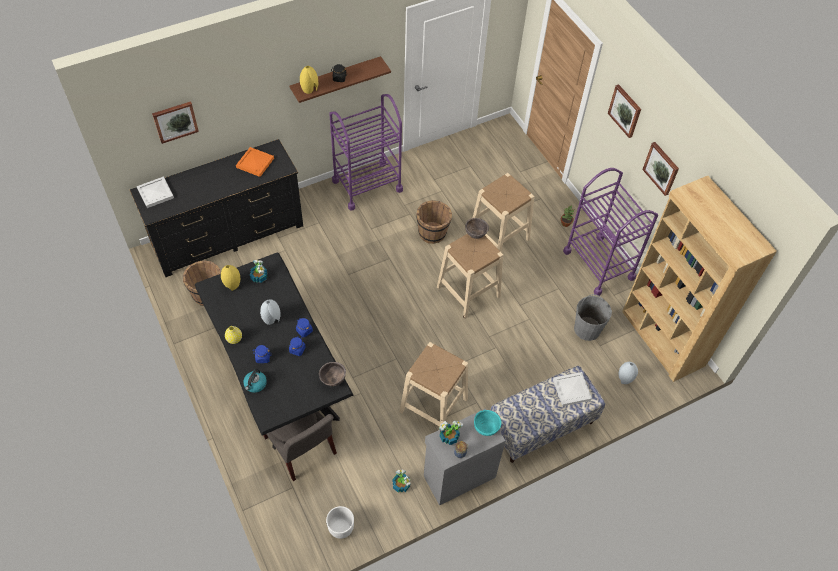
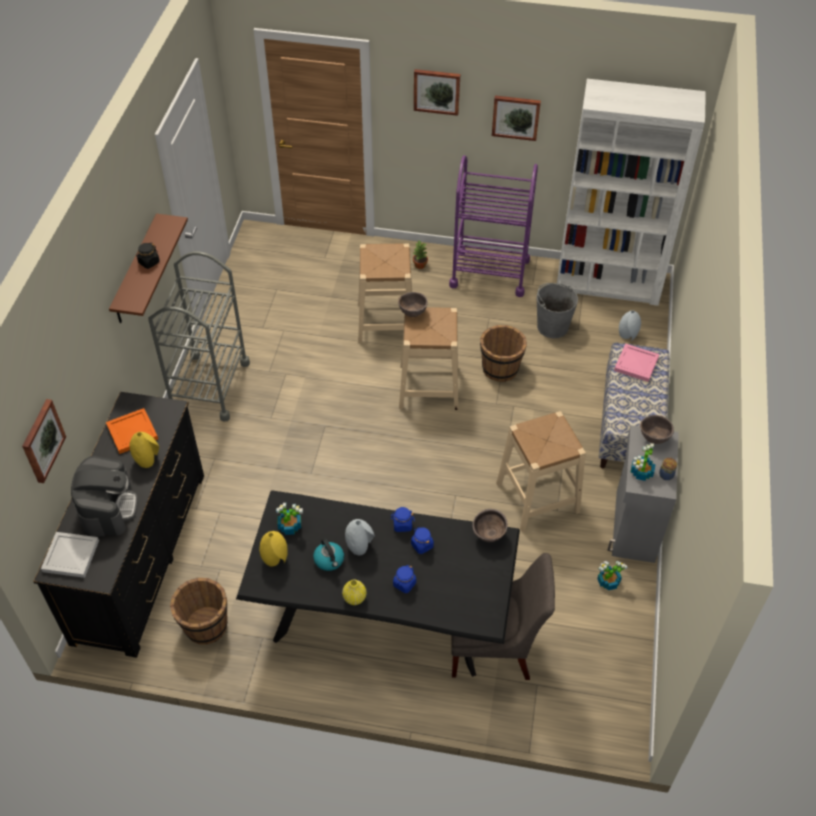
camera: 50 degrees left, 5 degrees down
(197, 187) = (108, 508): none -> coffee machine
(255, 384) = (434, 611): kettle -> kettle (329, 560)
(310, 89) = (136, 294): yellow vase -> yellow vase (147, 459)
(341, 528) = (619, 666): white planter -> none
(367, 185) = (209, 386): purple cart -> grey cart
(432, 233) = (329, 370): brown bucket -> brown bucket (500, 368)
(486, 428) = (654, 438): turquoise bowl -> brown bowl
(572, 389) = (636, 363): white tray -> pink tray
(662, 339) = (608, 283): brown bookcase -> white bookcase

